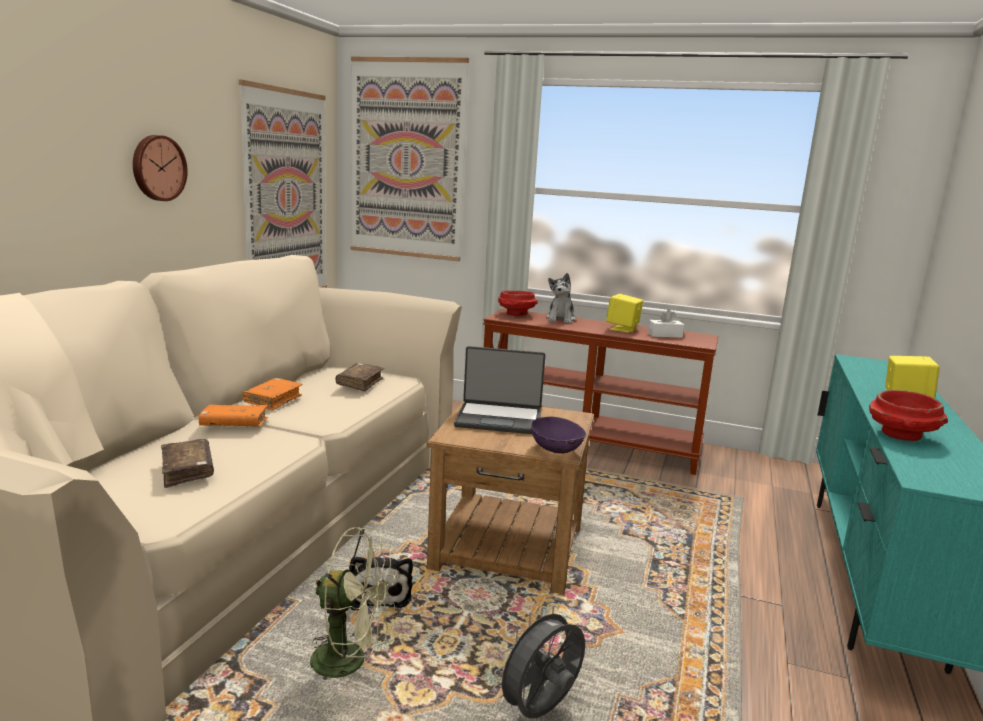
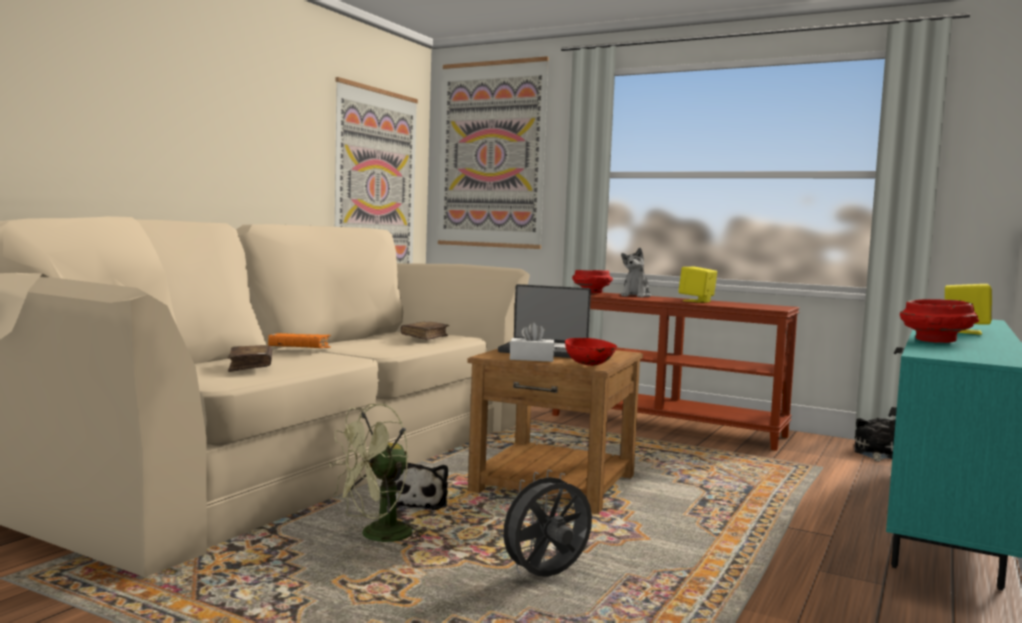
camera: 10 degrees right, 10 degrees down
(157, 168) = (258, 144): wall clock -> none
(273, 400) = (340, 341): orange book -> none
(351, 661) = (377, 537): green fan -> green fan turned 120 degrees clockwise
(557, 450) = (590, 365): purple bowl -> red bowl
(665, 335) = (739, 304): white tissue box -> white tissue box (531, 359)
(781, 472) = (877, 453): none -> plush toy

